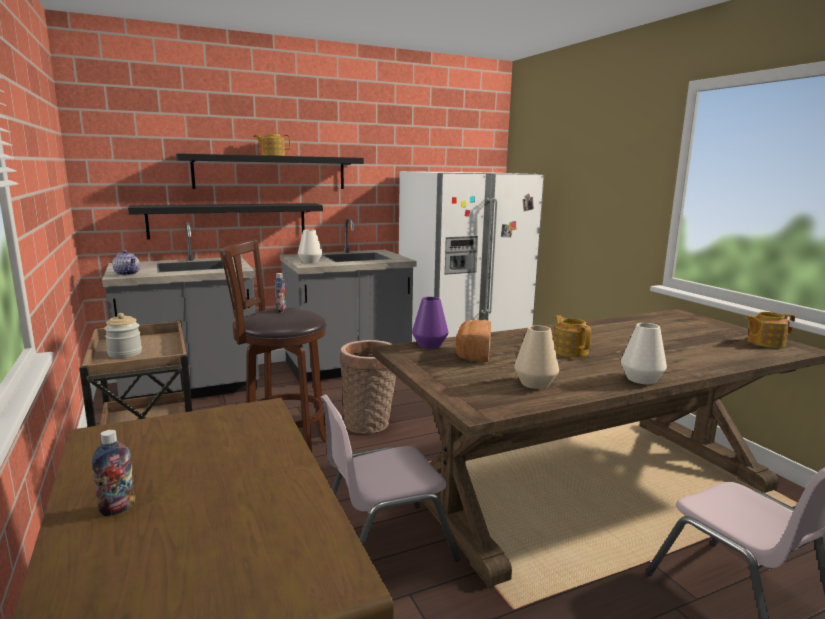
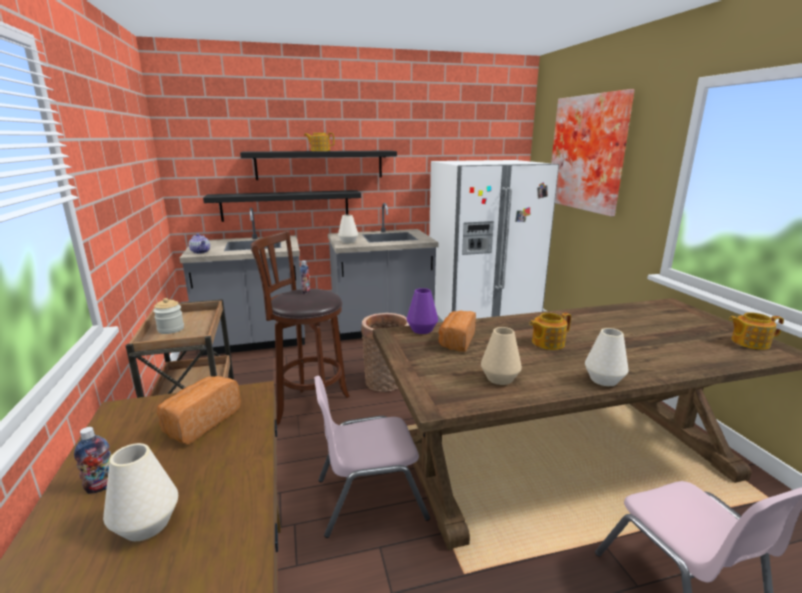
camera: 10 degrees right, 5 degrees up
(197, 537) = (146, 524): none -> white vase
(211, 440) = (200, 422): none -> bread
(570, 351) = (547, 343): teapot -> teapot turned 105 degrees counterclockwise
(576, 162) = (589, 153): none -> picture

